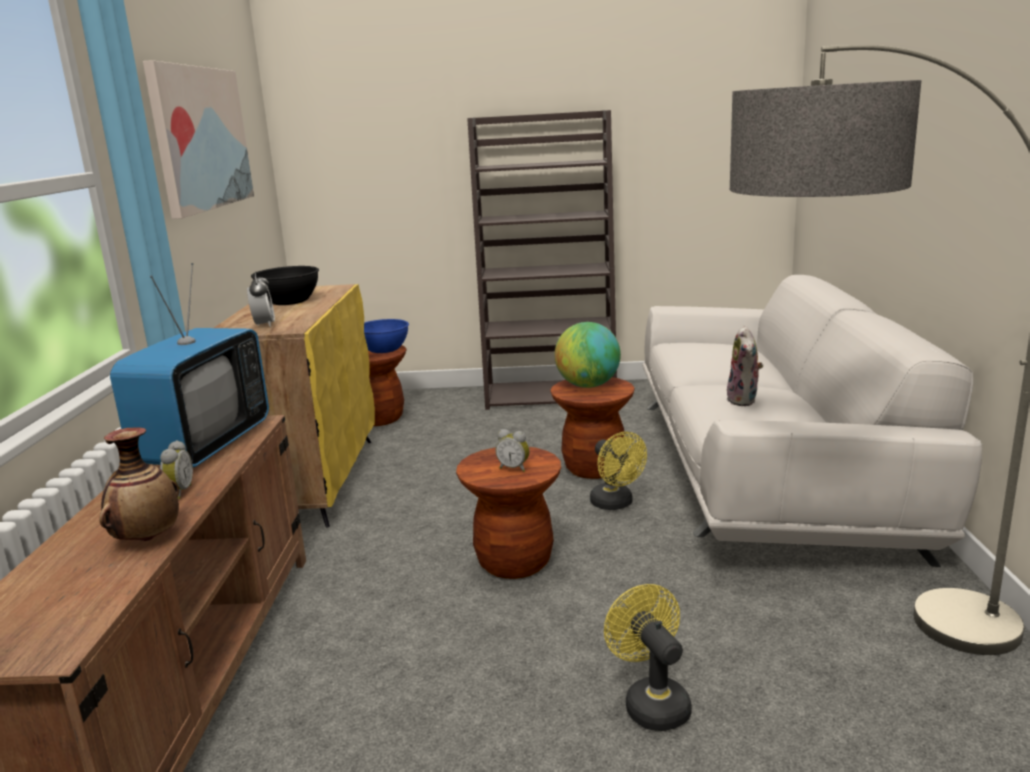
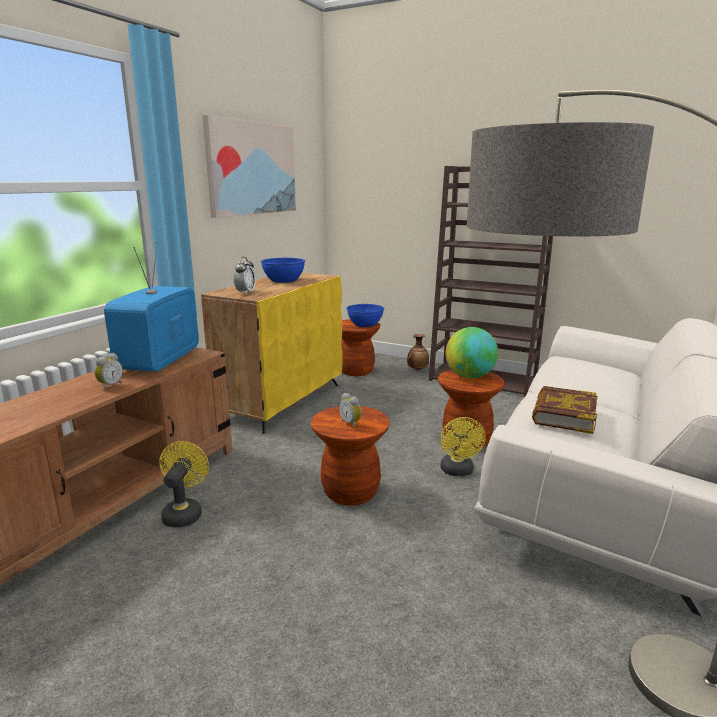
camera: 25 degrees right, 0 degrees up
(147, 539) = (58, 409): vase -> vase (417, 369)
(205, 446) = (160, 361): television -> television turned 150 degrees clockwise
(289, 301) = (284, 280): black bowl -> blue bowl
(651, 702) = (347, 632): yellow fan -> yellow fan (184, 512)
(744, 400) = (563, 414): plush toy -> book

